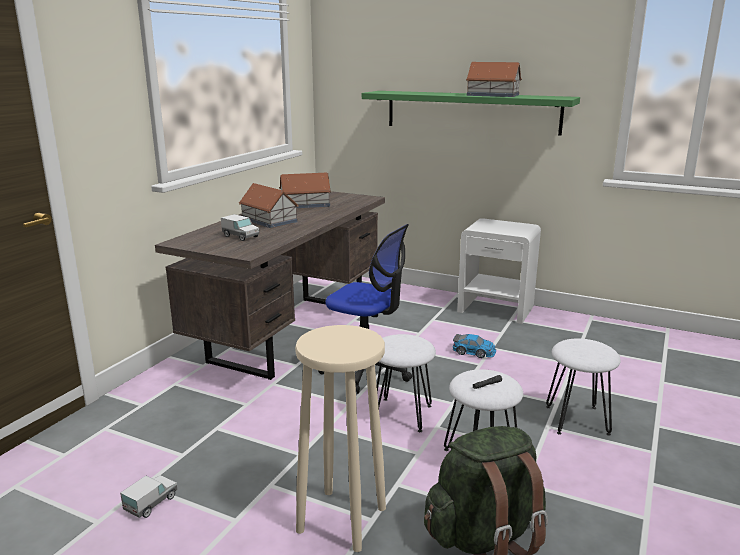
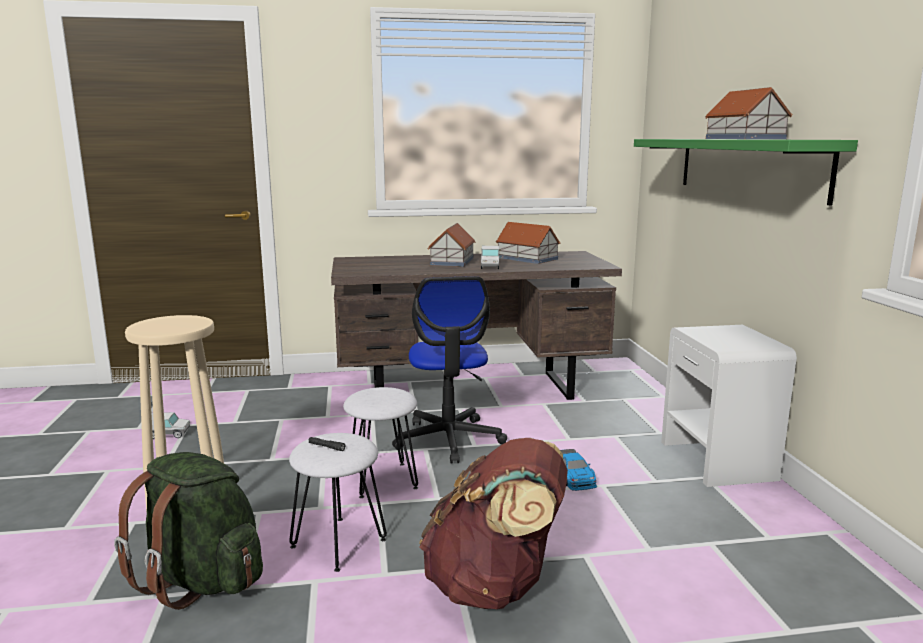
camera: 55 degrees right, 5 degrees down
(240, 236) = (389, 265): toy truck -> toy truck (490, 266)
(577, 420) = (495, 586): white stool -> brown backpack

